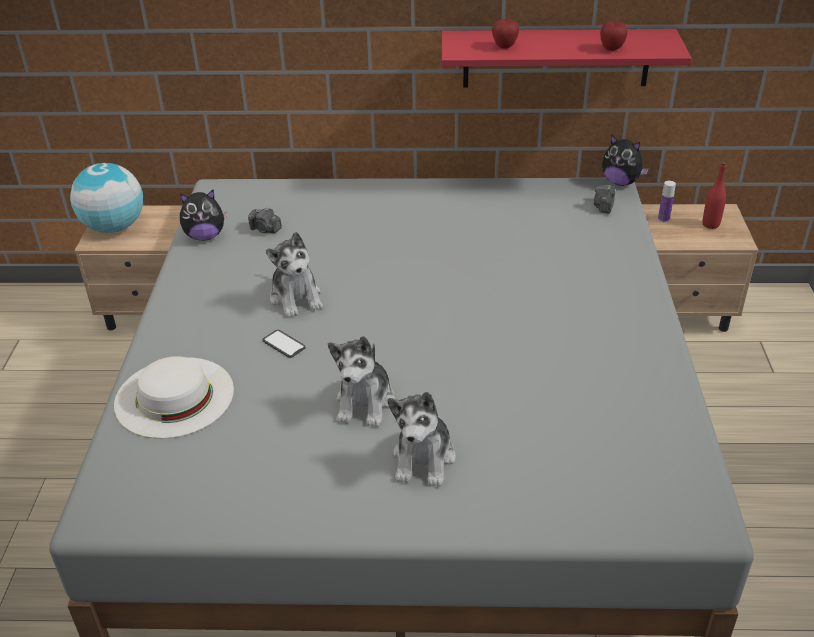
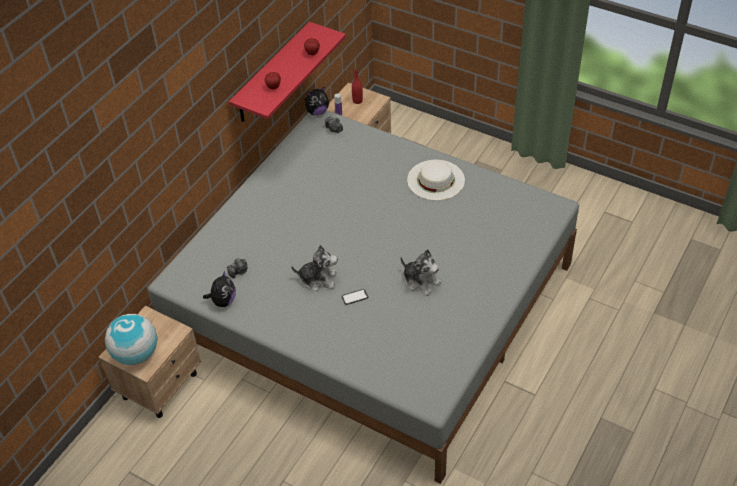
camera: 60 degrees left, 10 degrees up
(174, 396) = (365, 353): white hat -> white hat (435, 180)
(424, 458) = (471, 275): plush toy -> none

